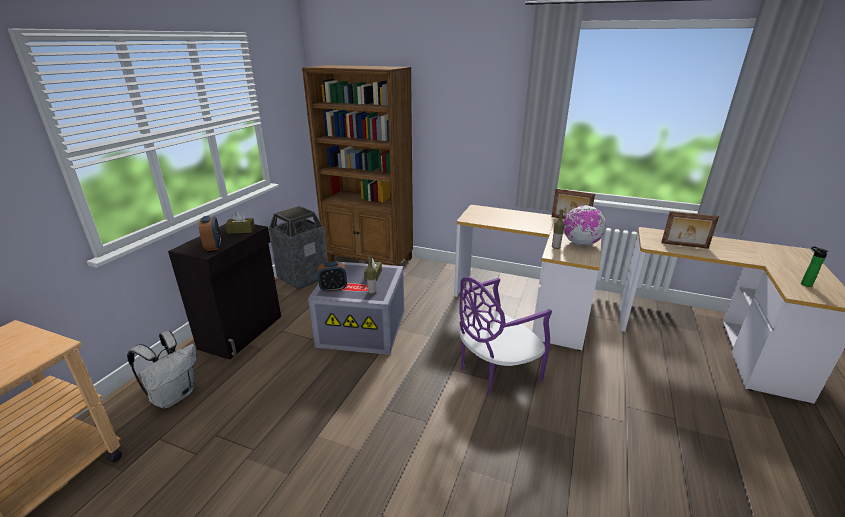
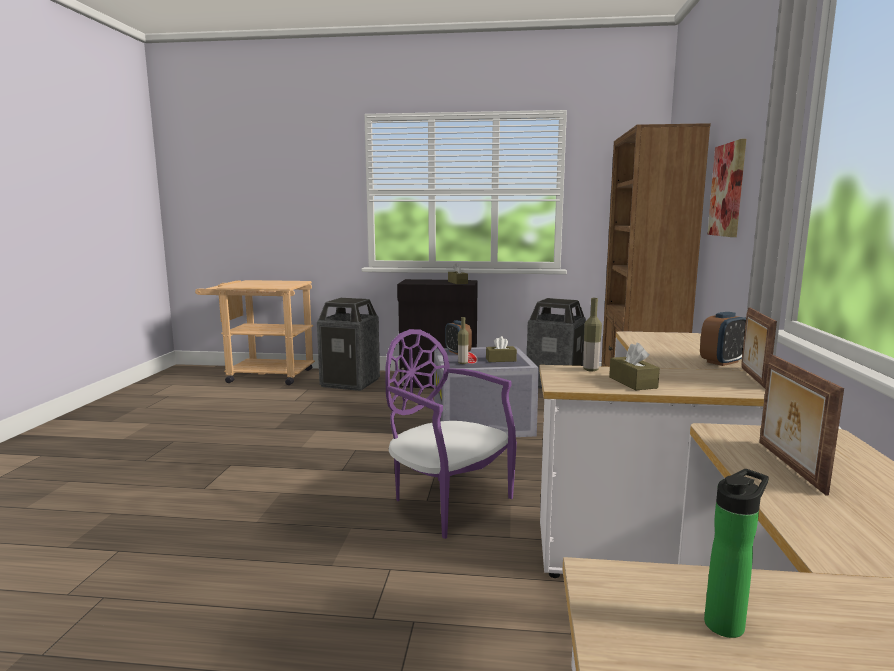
camera: 75 degrees right, 15 degrees down
(174, 395) = (351, 383): white backpack -> trash can
(213, 246) = (420, 282): alarm clock -> alarm clock (722, 362)
(447, 115) = (728, 190): none -> picture
(581, 244) = (632, 382): globe -> brown tissue box

